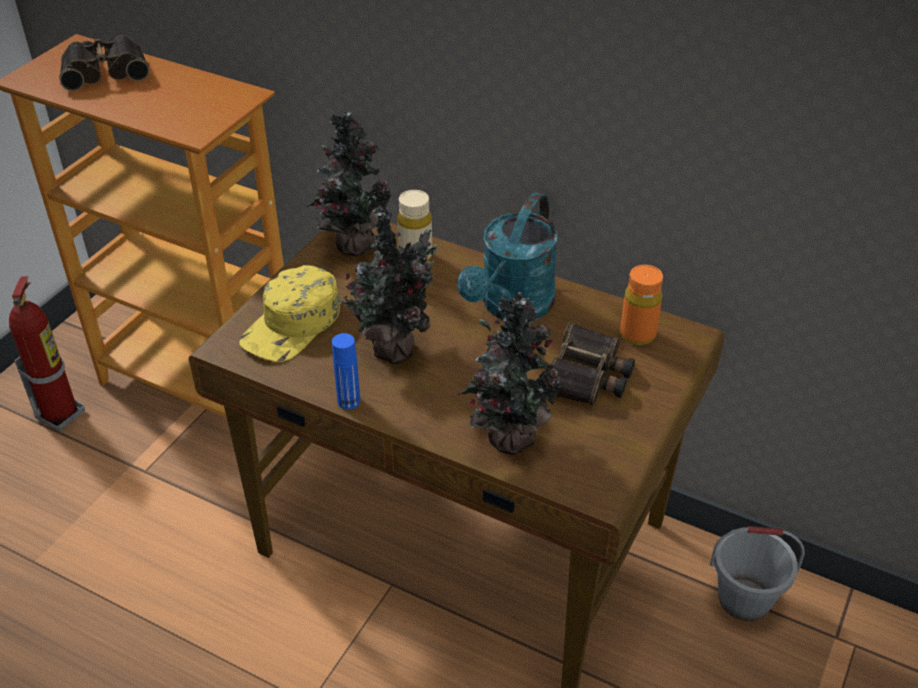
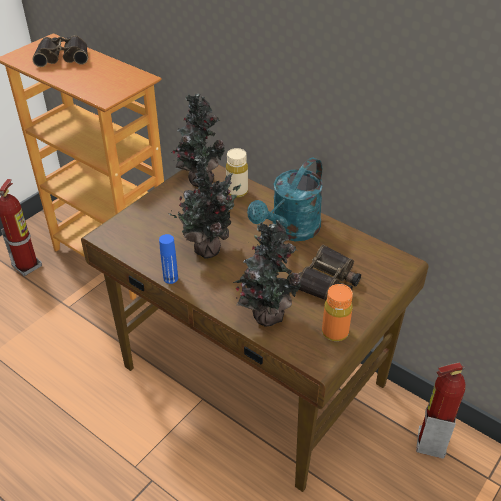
camera: 10 degrees right, 0 degrees up
(293, 325) = (149, 226): yellow cap -> none
(637, 334) = (369, 258): orange bottle -> orange bottle (335, 332)
(744, 599) = (430, 443): grey bucket -> fire extinguisher

